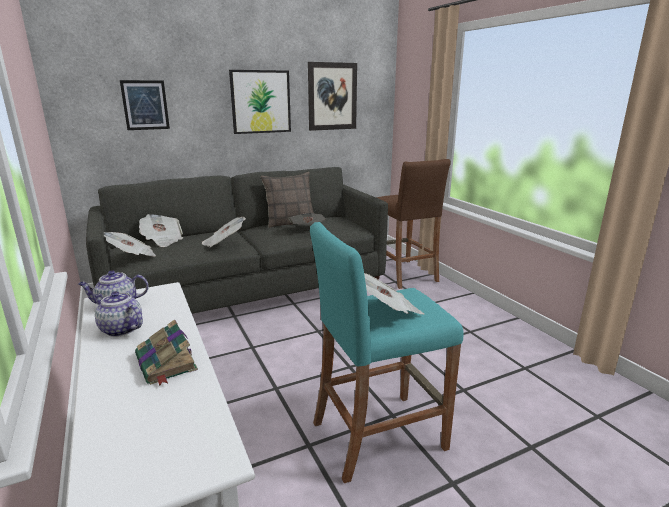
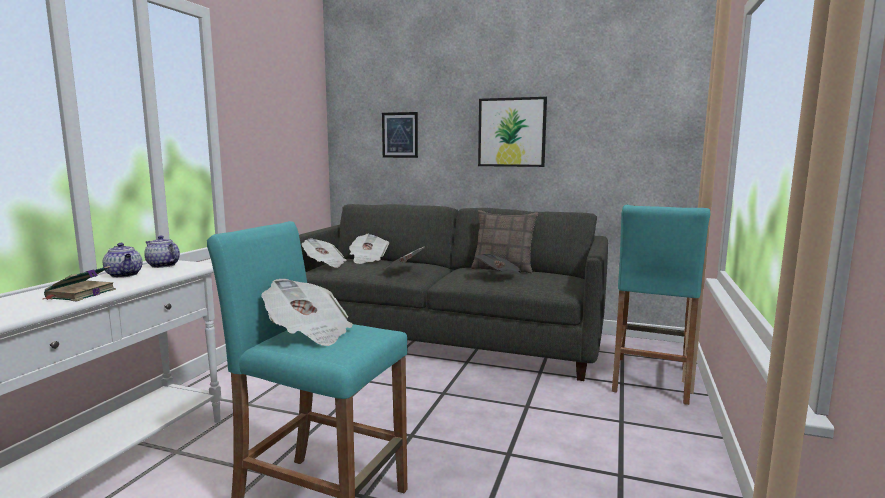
camera: 45 degrees right, 10 degrees down
(120, 329) = (125, 275): teapot -> teapot turned 150 degrees clockwise
(332, 96) = (606, 126): picture -> none
(403, 274) = (650, 379): brown stool -> turquoise stool

